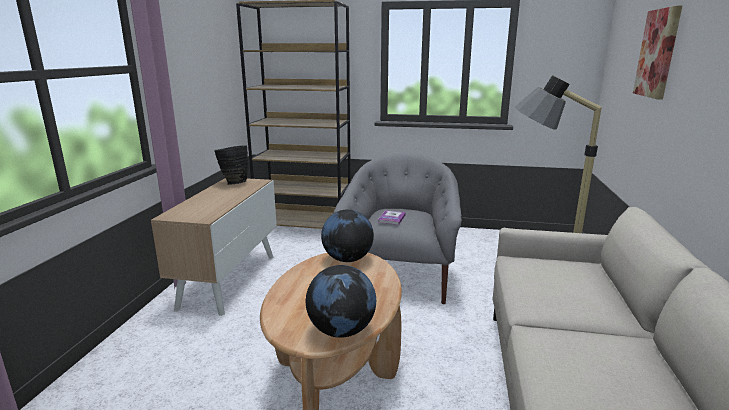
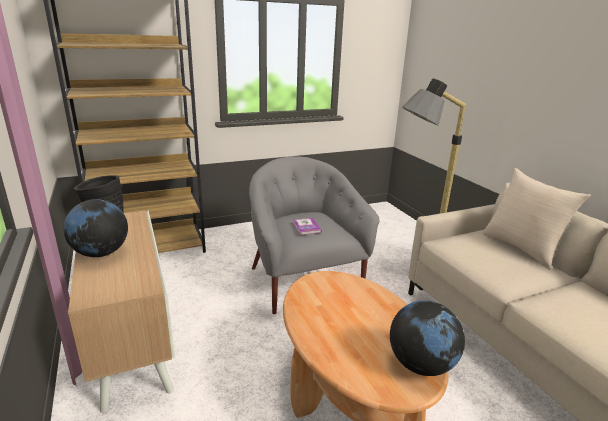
camera: 35 degrees left, 5 degrees up
(347, 259) = (323, 284): globe -> globe (101, 253)
(613, 287) = (521, 248): none -> beige pillow
(657, 53) = (484, 57): picture -> none

